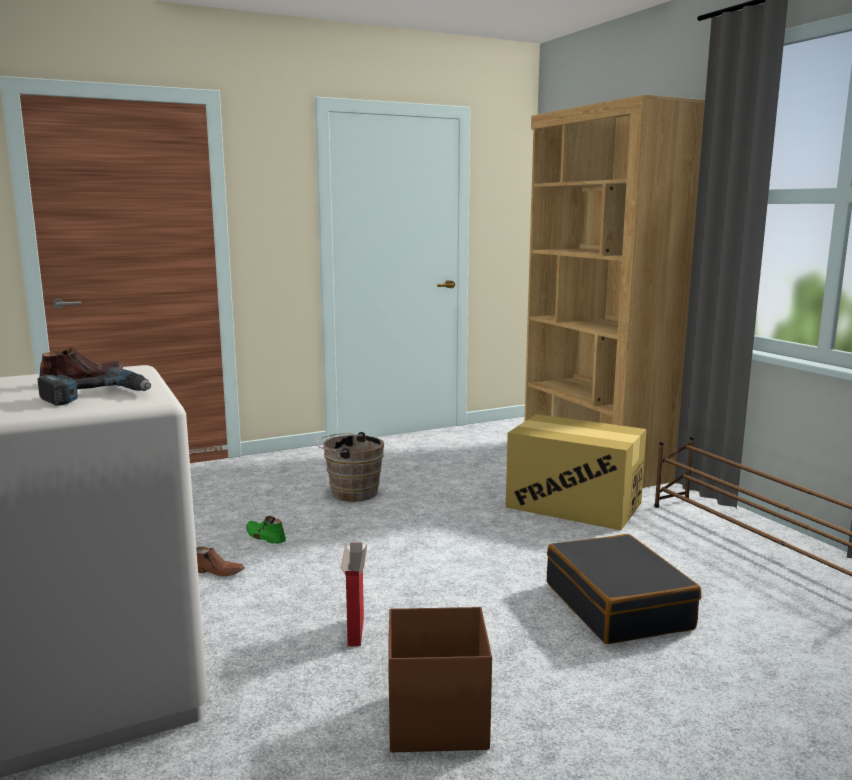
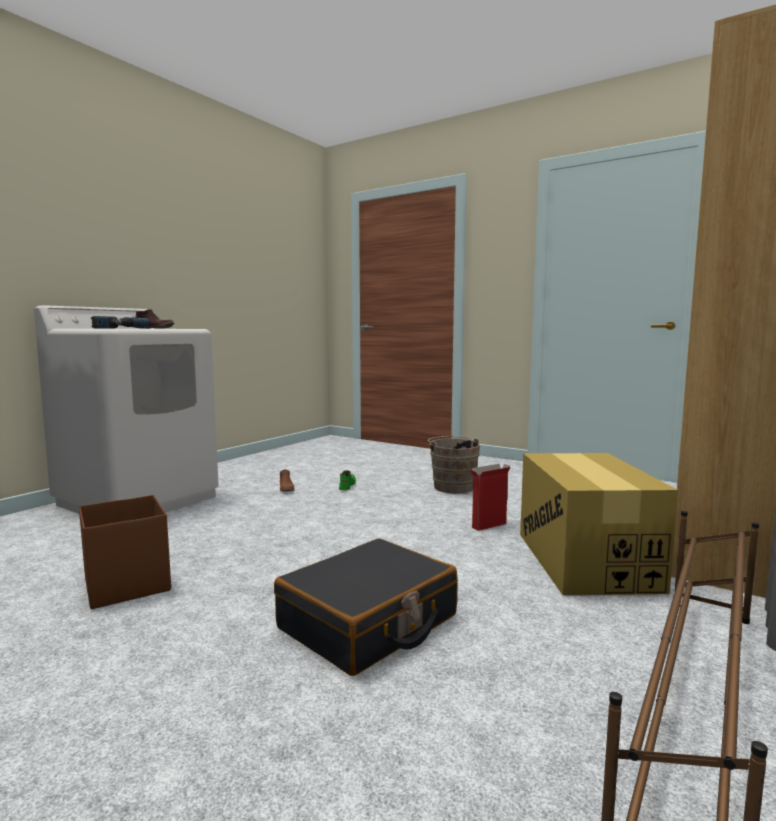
camera: 60 degrees right, 5 degrees down
(356, 632) = (236, 536): cardboard box -> cardboard box (488, 526)

